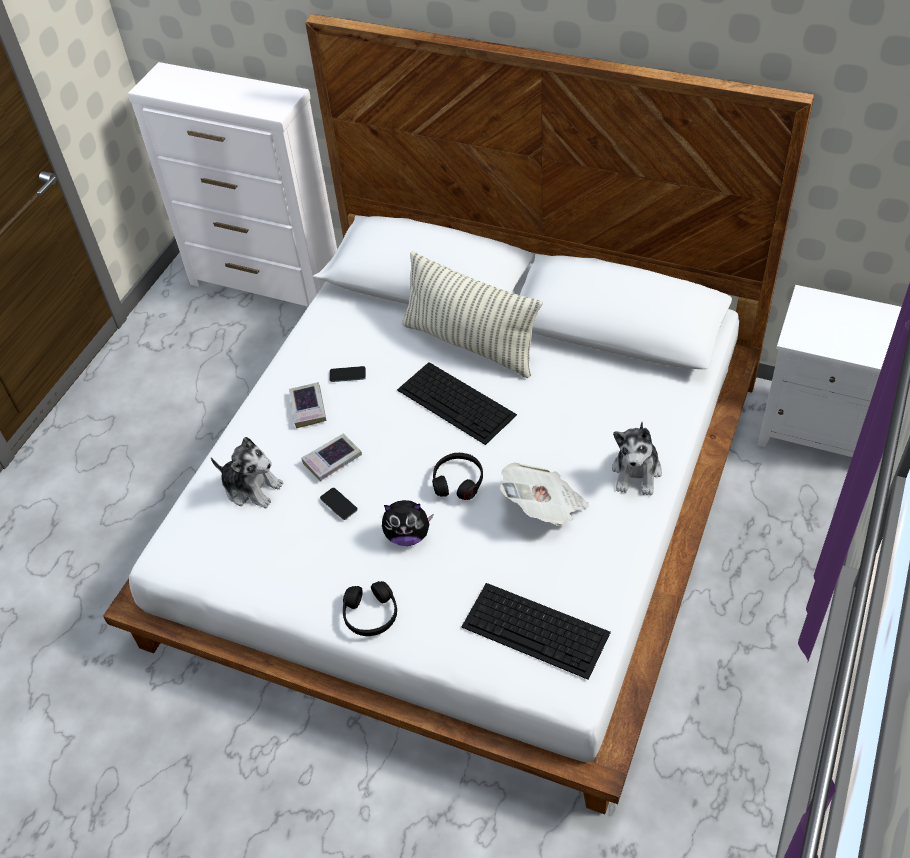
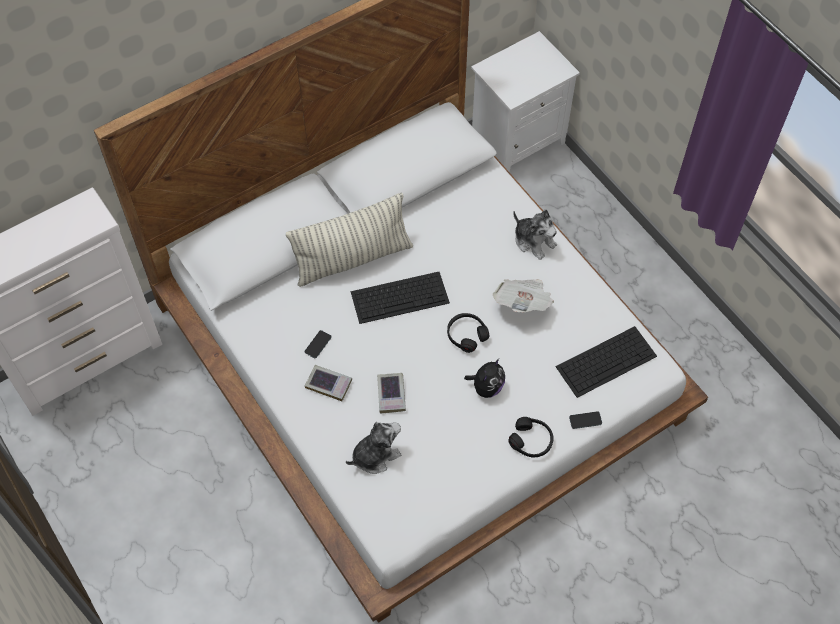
camera: 60 degrees left, 10 degrees up
(338, 504) = (431, 411): phone -> phone (585, 420)

